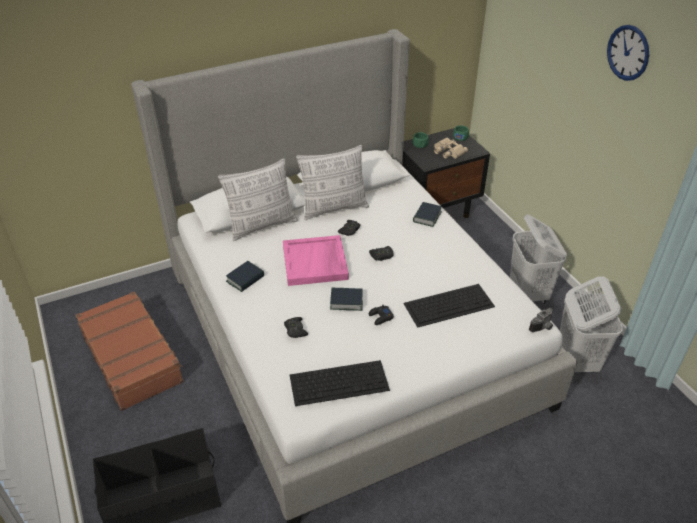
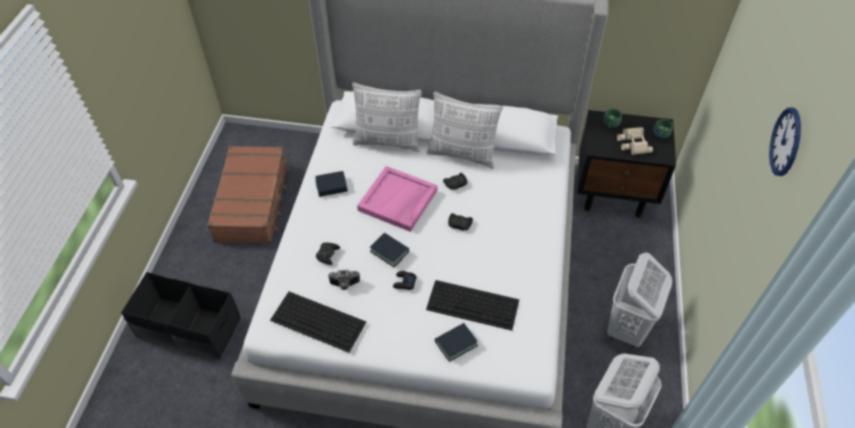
camera: 35 degrees right, 10 degrees up
(427, 217) = (538, 205): book -> book (456, 344)
(543, 327) = (537, 377): camera -> camera (344, 285)

